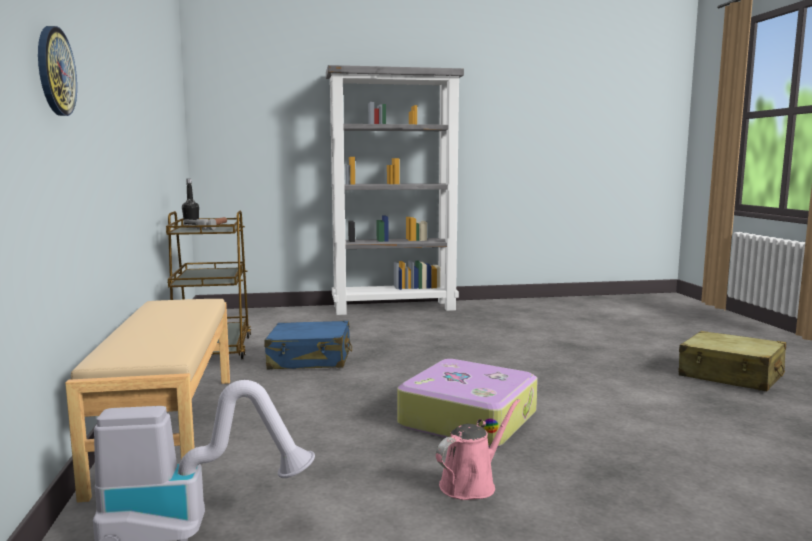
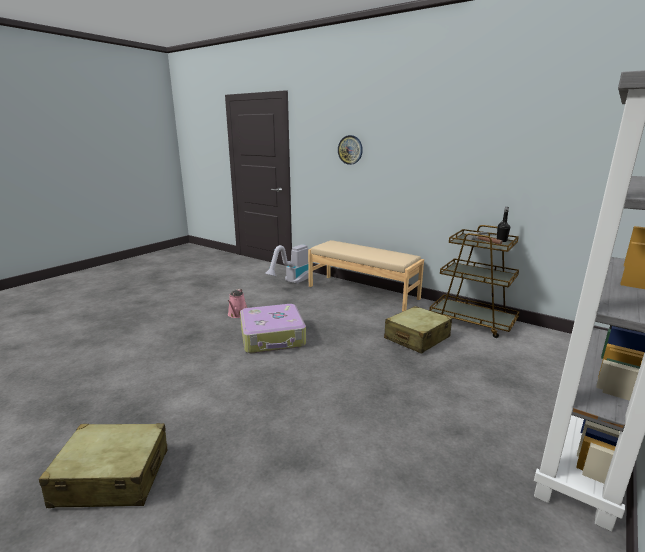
camera: 135 degrees right, 10 degrees up
(310, 359) = (416, 338): blue suitcase -> beige suitcase

